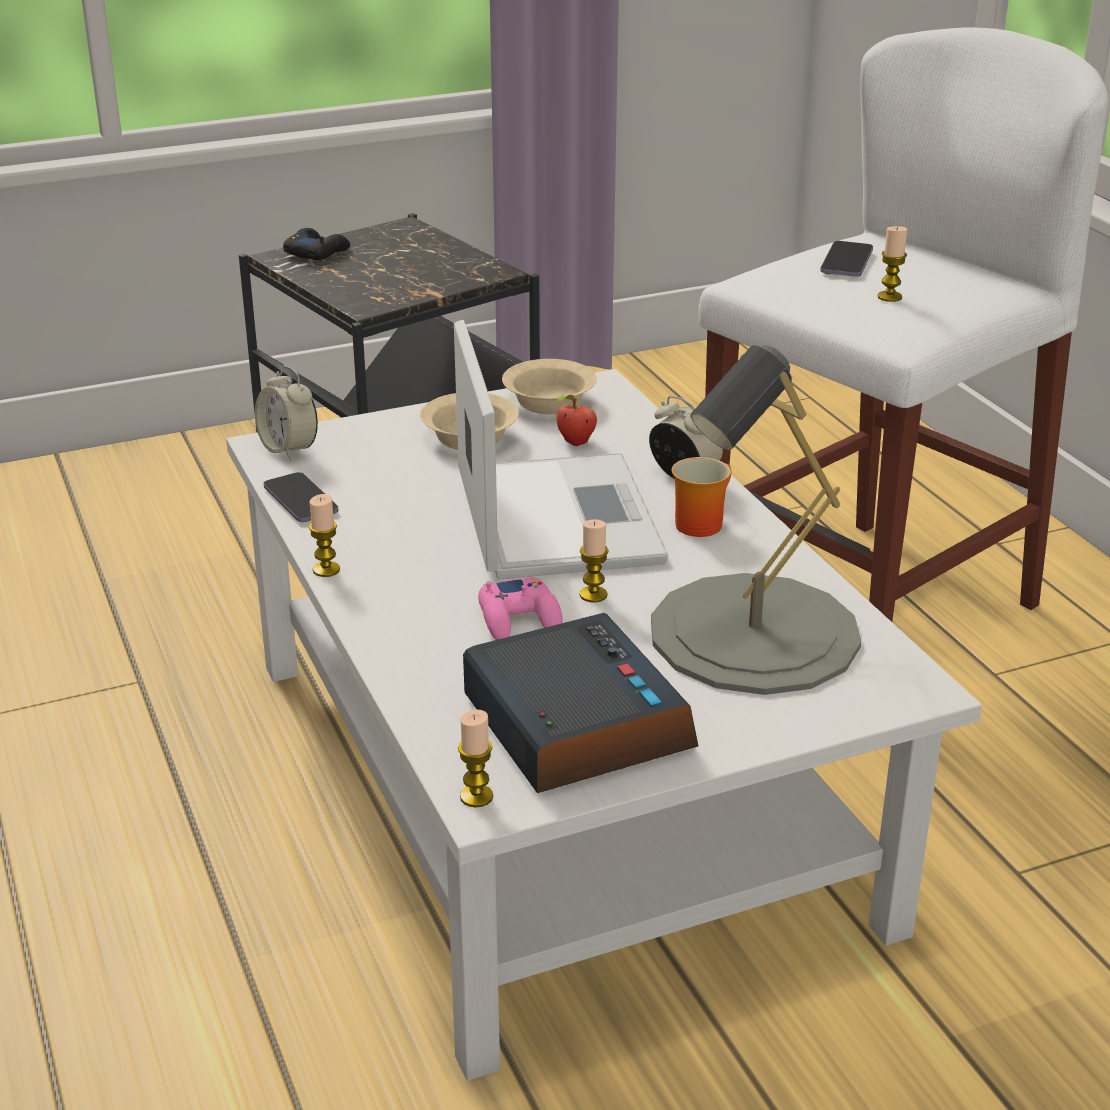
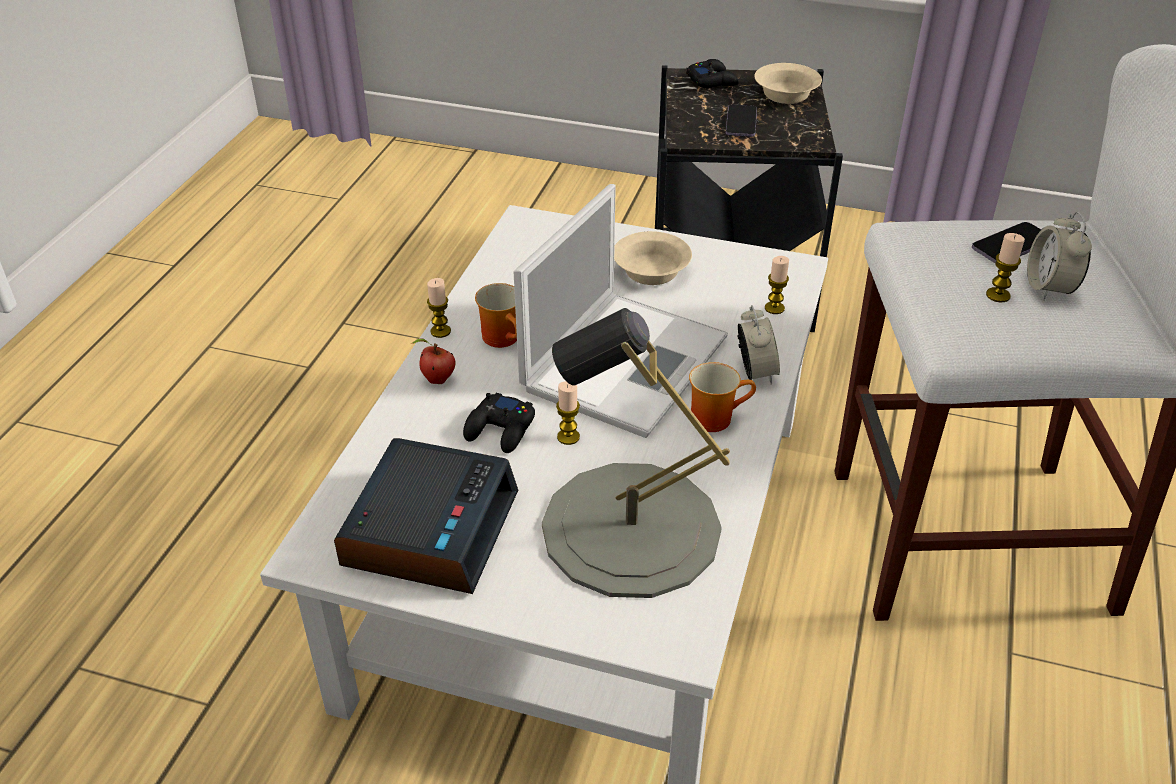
camera: 40 degrees right, 10 degrees up
(288, 449) = (532, 229): alarm clock -> alarm clock (1049, 287)
(300, 500) = (491, 272): phone -> phone (741, 123)
(406, 547) = (505, 338): none -> mug
(476, 796) = (311, 545): candle -> candle (774, 308)
(519, 619) = (500, 429): pink game controller -> black game controller
(549, 402) = (742, 265): beige bowl -> beige bowl (786, 94)
(575, 443) = (716, 308): apple -> apple (436, 380)

